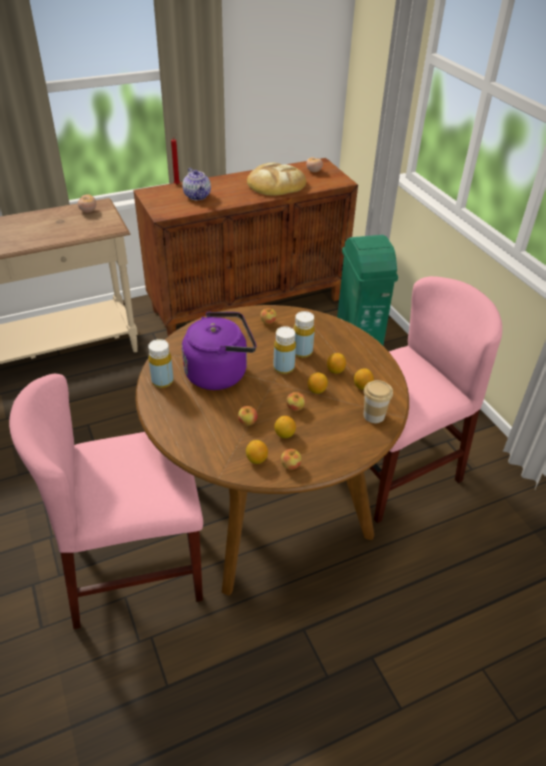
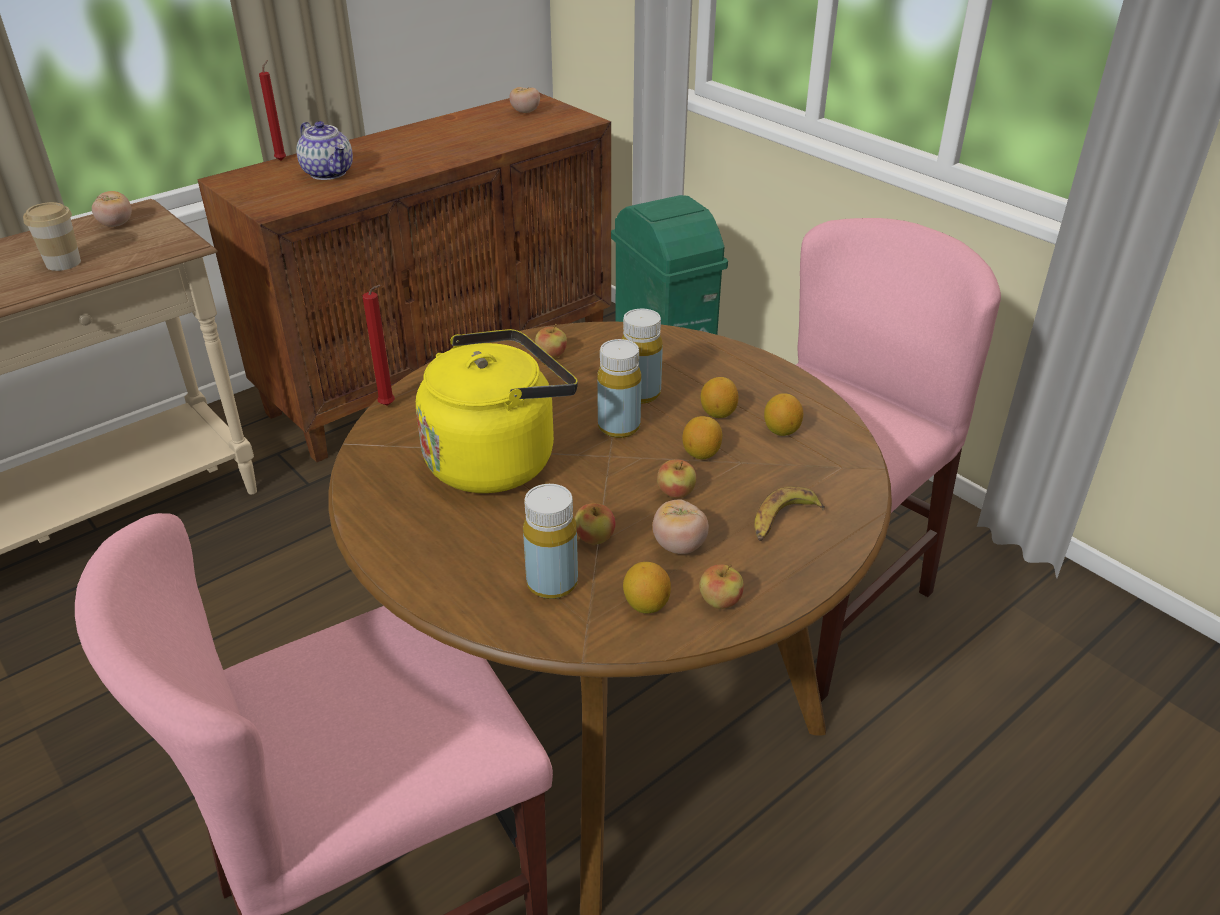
camera: 15 degrees left, 5 degrees down
(162, 381) = (385, 498): yellow bottle -> yellow bottle (552, 583)
(181, 335) = (389, 406): none -> red candle
(220, 373) = (497, 459): purple kettle -> yellow kettle
(275, 184) = (466, 138): bread -> none
(284, 434) = (679, 545): lemon -> tomato
(339, 433) = (782, 521): none -> banana
(374, 415) = (829, 476): cup -> cup (63, 263)

